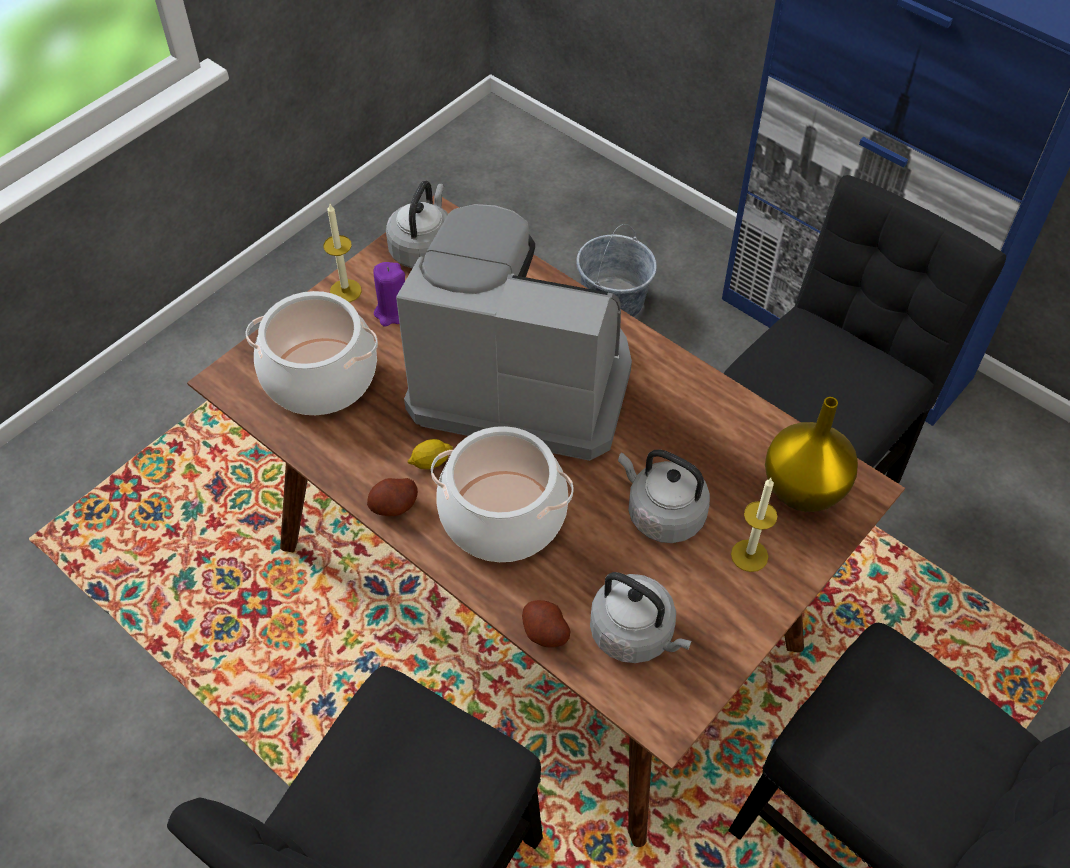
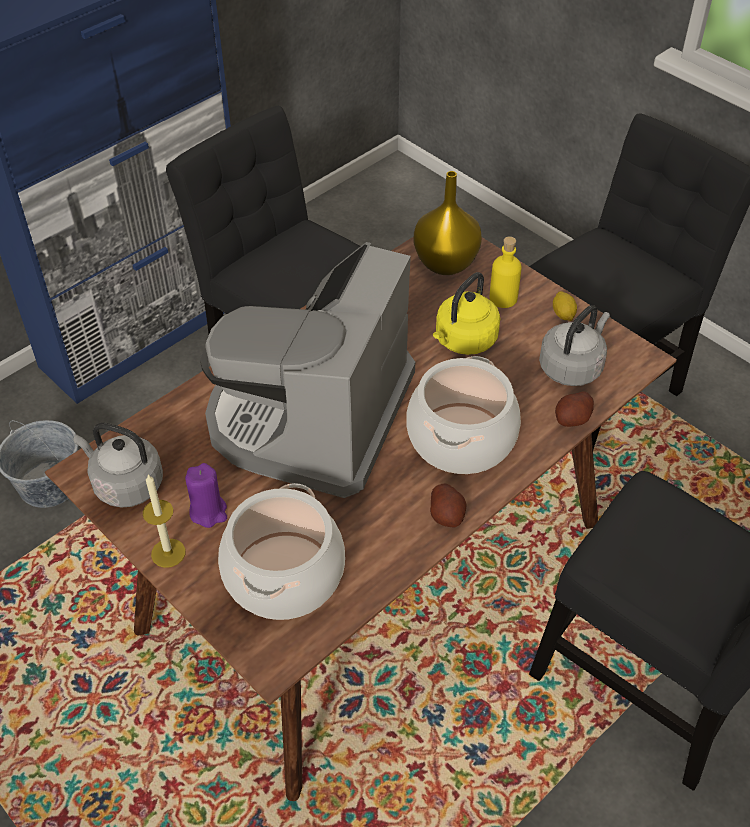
camera: 85 degrees left, 5 degrees down
(431, 462) = (400, 486): lemon -> lemon (563, 314)
(662, 514) = (464, 341): grey kettle -> yellow kettle
(749, 555) = (503, 298): candle -> yellow bottle

